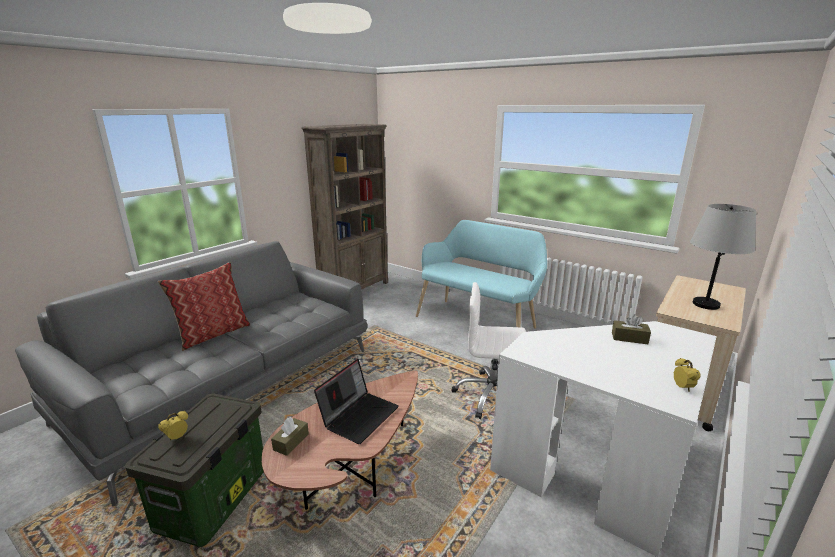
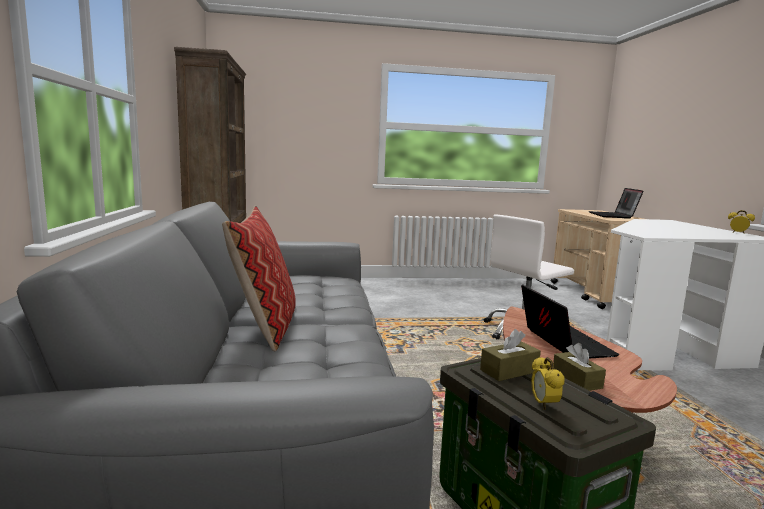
camera: 45 degrees left, 10 degrees down
(479, 321) = (403, 292): turquoise bench -> none
(629, 338) = (654, 224): brown tissue box -> brown tissue box (509, 371)
(706, 304) = (613, 216): grey table lamp -> laptop

